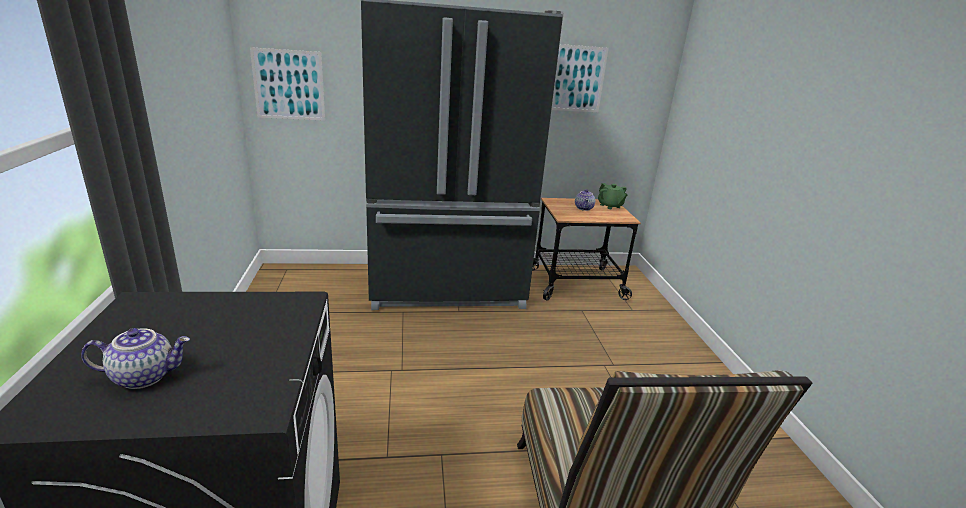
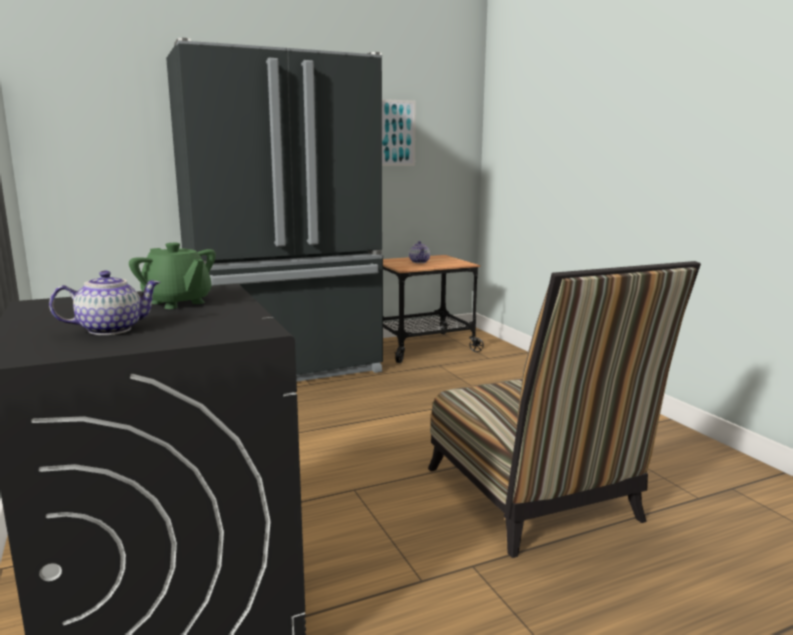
camera: 15 degrees left, 10 degrees down
(289, 85) = (75, 154): picture -> none
(610, 206) = (443, 258): green teapot -> green teapot (177, 302)

